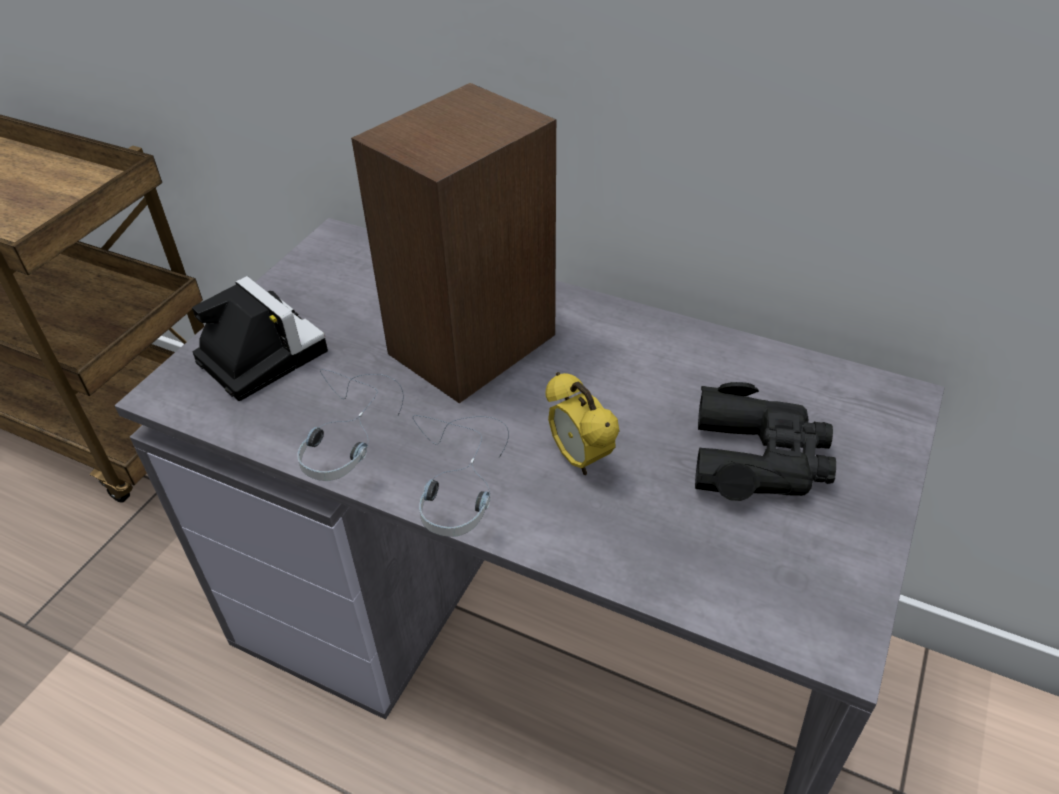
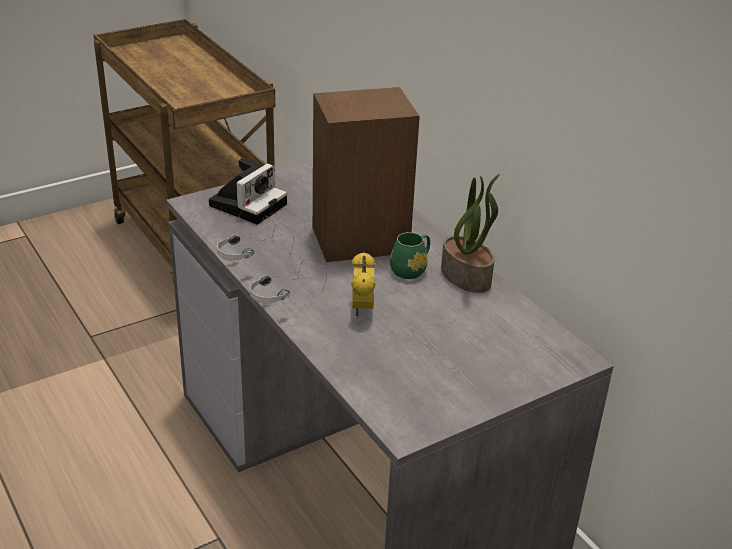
camera: 30 degrees right, 10 degrees down
(258, 354) = (249, 203): camera -> camera turned 45 degrees clockwise
(582, 360) = (411, 269): none -> green mug
(659, 338) = (467, 276): none -> potted plant
(759, 458) = (457, 348): black binoculars -> none

